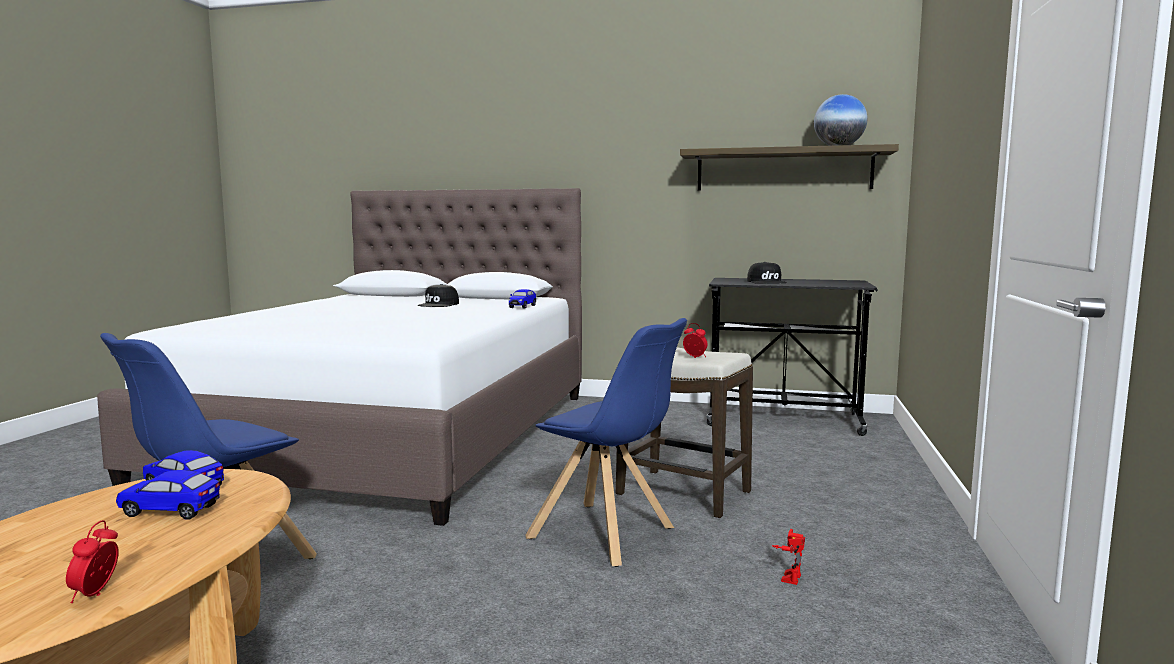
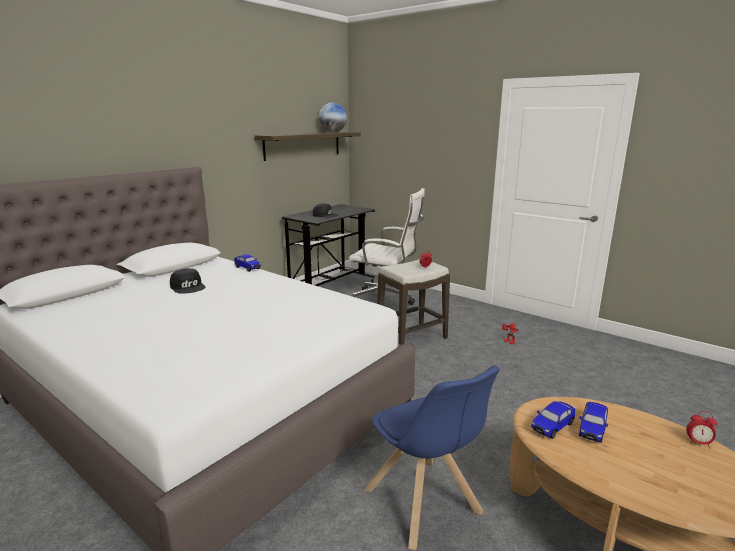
camera: 65 degrees left, 10 degrees up
(607, 534) = (448, 366): blue chair -> none
(802, 455) = (385, 300): none -> white office chair

